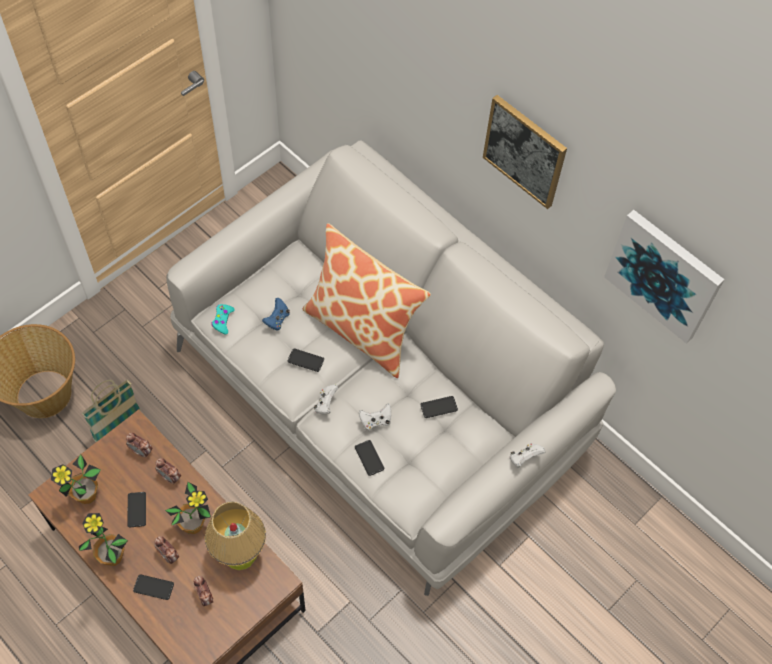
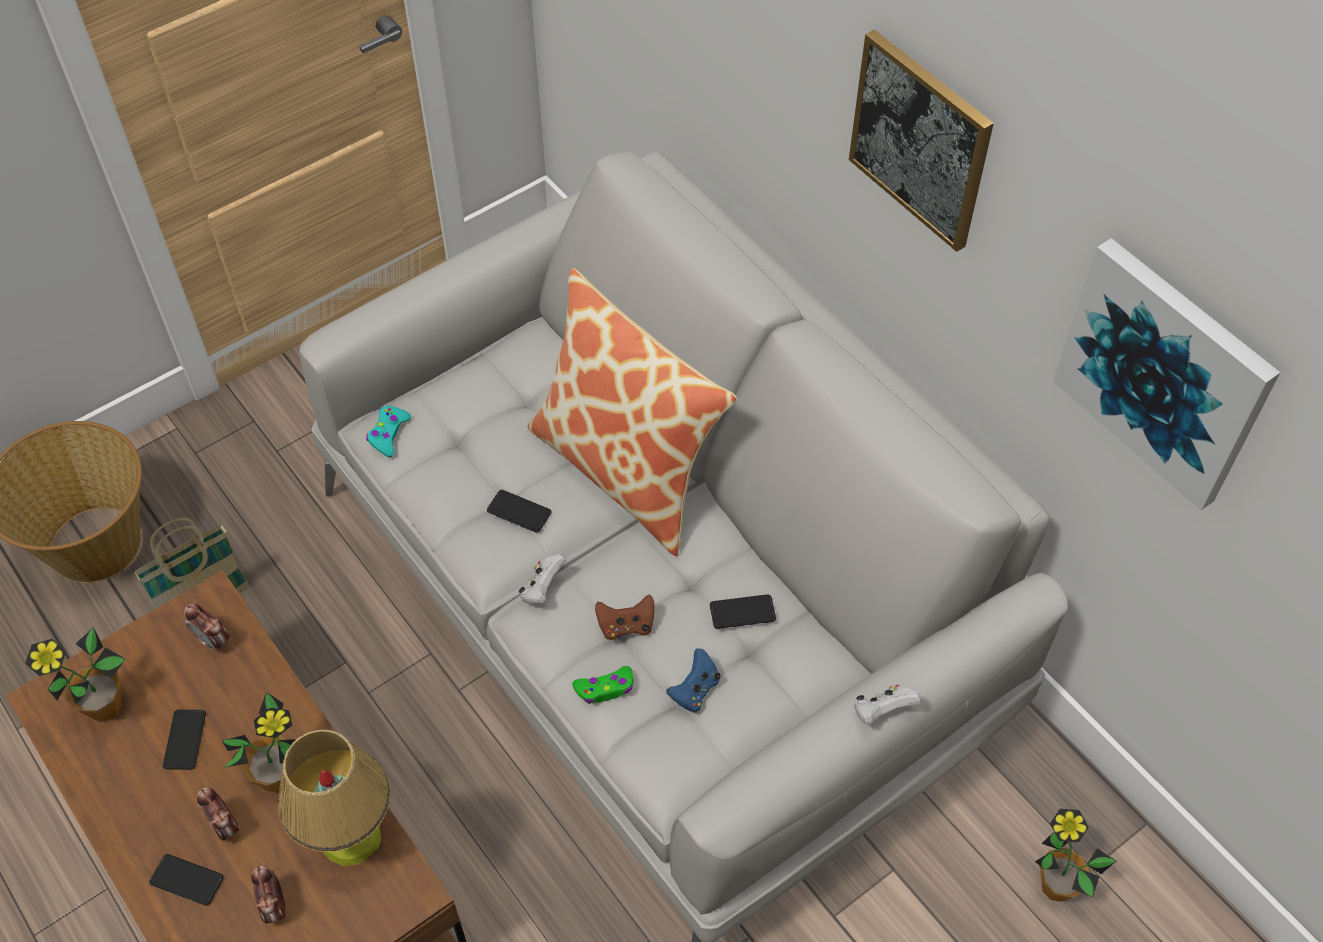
camera: 10 degrees right, 5 degrees down
(113, 557) = (127, 818): potted plant -> potted plant (1056, 887)
(170, 477) = (253, 690): alarm clock -> none
(277, 319) = (481, 440): blue game controller -> blue game controller (695, 690)
(369, 458) = (605, 689): phone -> green game controller
(375, 421) = (626, 626): white game controller -> brown game controller

